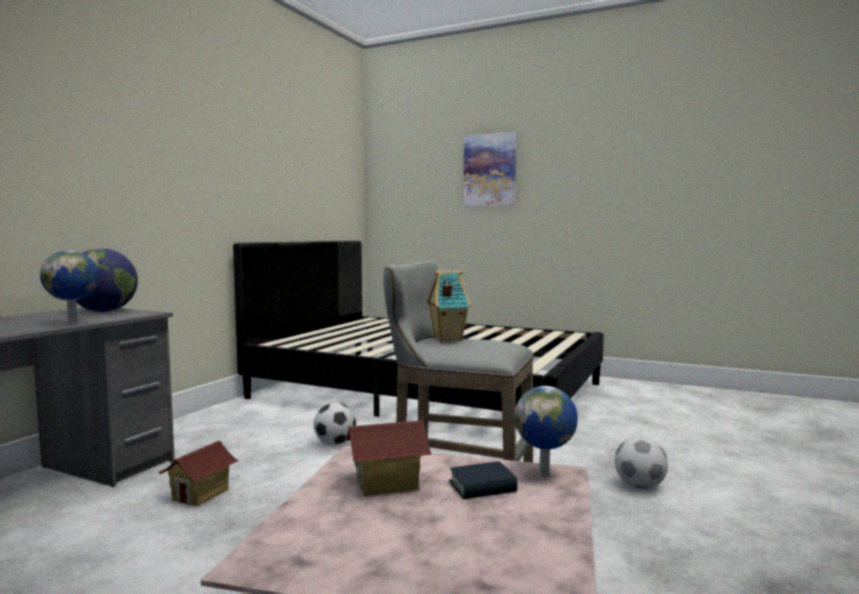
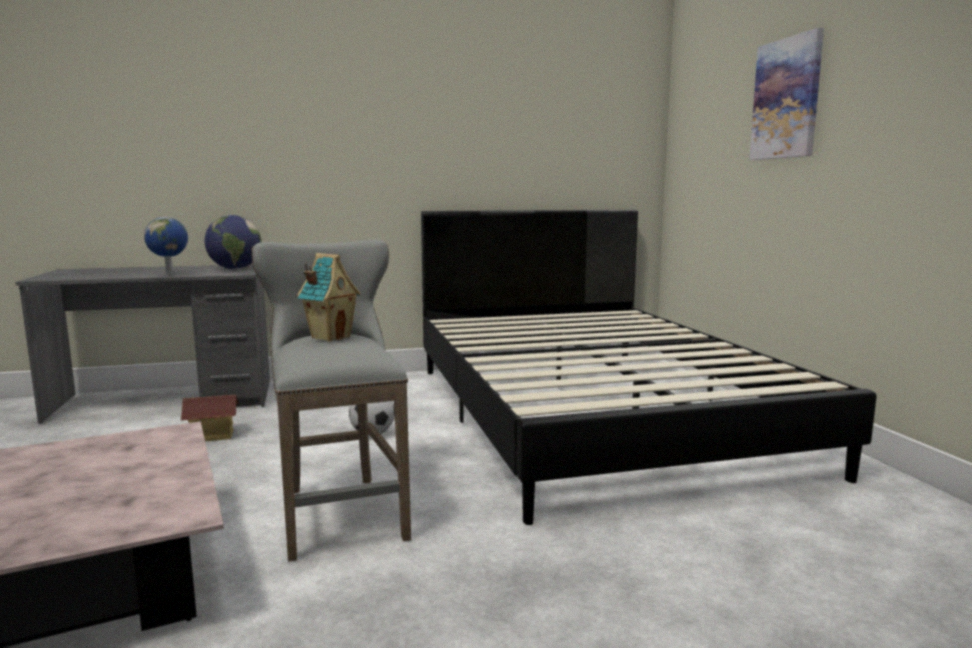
camera: 50 degrees right, 5 degrees up
(387, 484) = (107, 459): toy house -> none
(482, 487) = (120, 492): book -> none
(545, 475) = (177, 509): globe -> none
(640, 486) = (472, 617): football -> none

